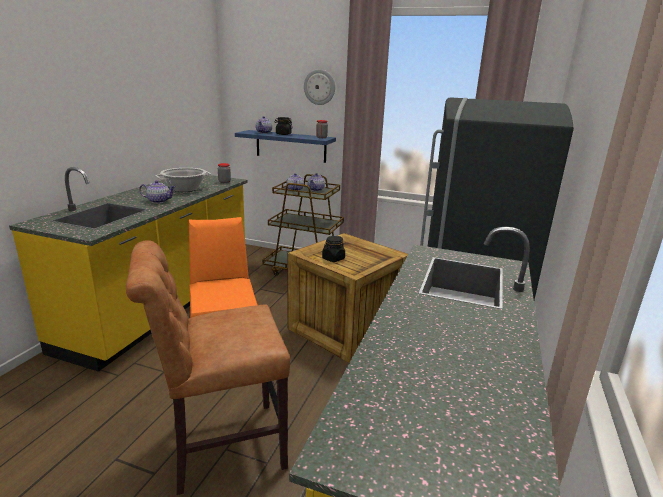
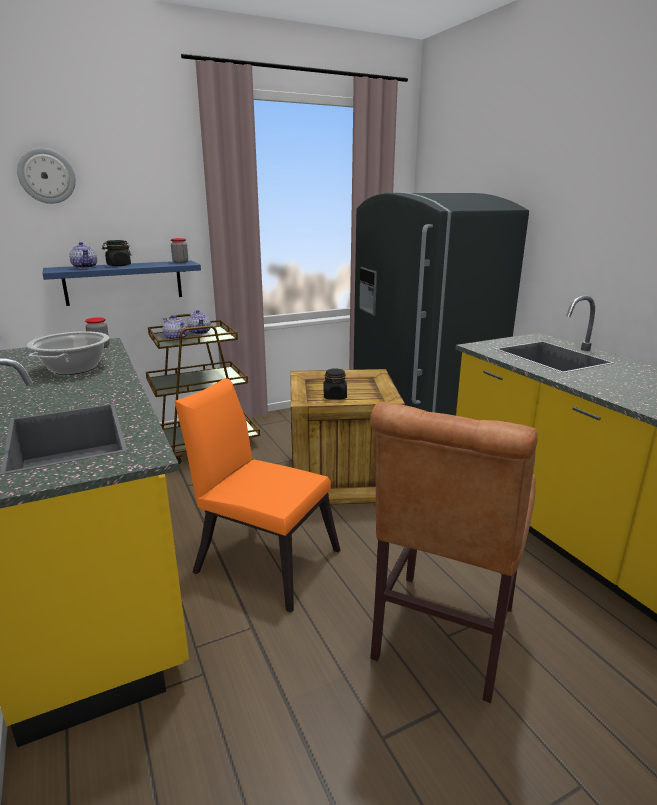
camera: 45 degrees left, 0 degrees up
(158, 201) = (90, 391): teapot -> none
(319, 87) = (158, 193): wall clock -> wall clock (47, 176)

